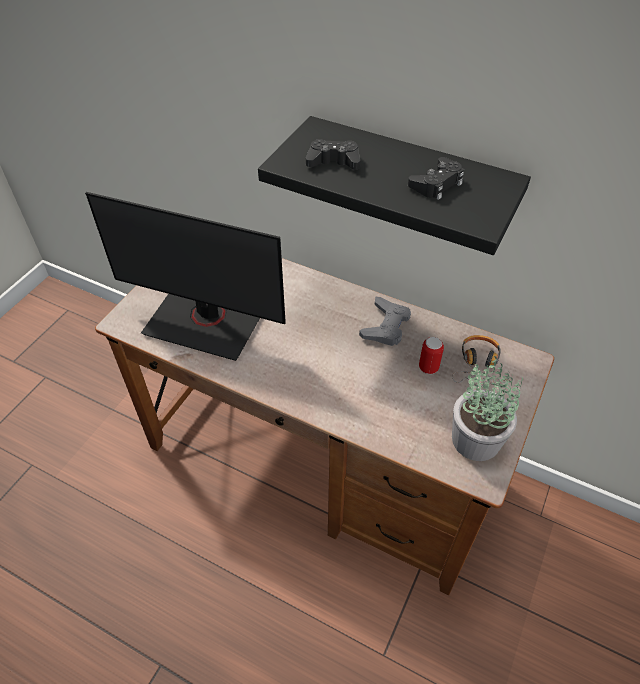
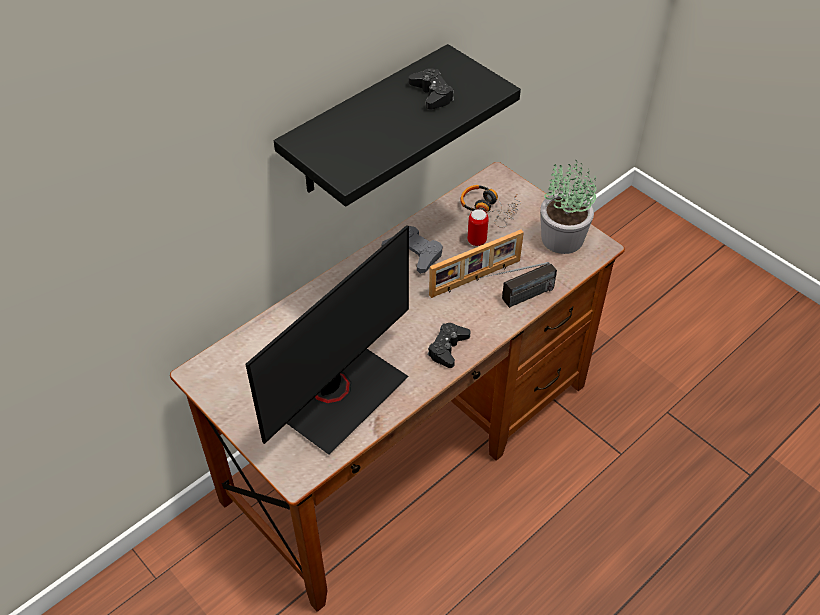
camera: 70 degrees left, 0 degrees up
(333, 161) = (364, 144): black game controller -> black game controller (447, 348)
(367, 419) = (516, 300): none -> radio
(378, 380) = (476, 278): none -> picture frame

